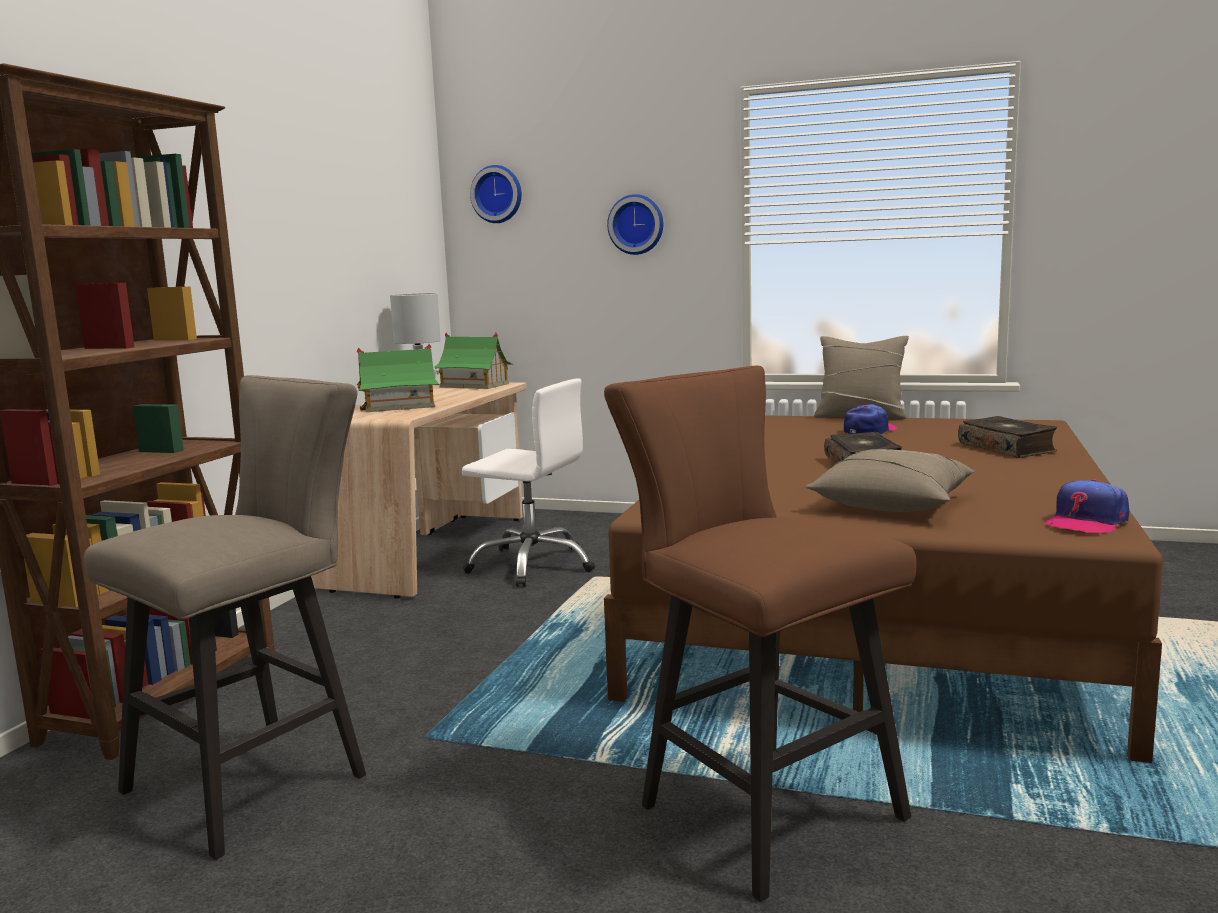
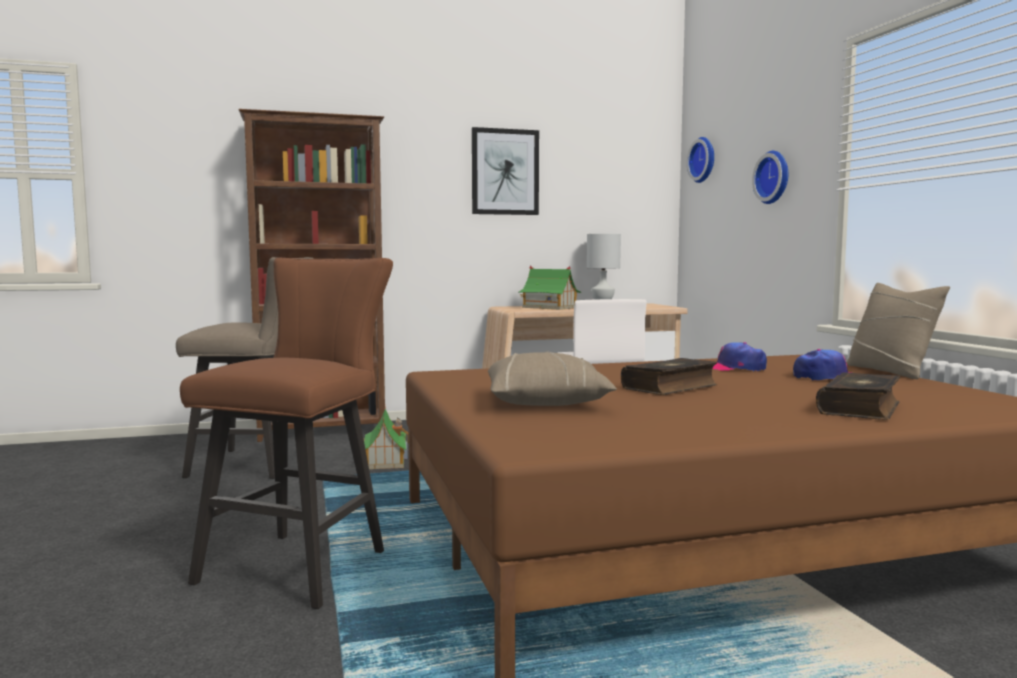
camera: 55 degrees right, 5 degrees down
(297, 204) = (505, 172): none -> picture
(473, 385) = (649, 306): toy house -> toy house (385, 460)
(1086, 522) = (572, 442): cap -> cap (734, 368)

